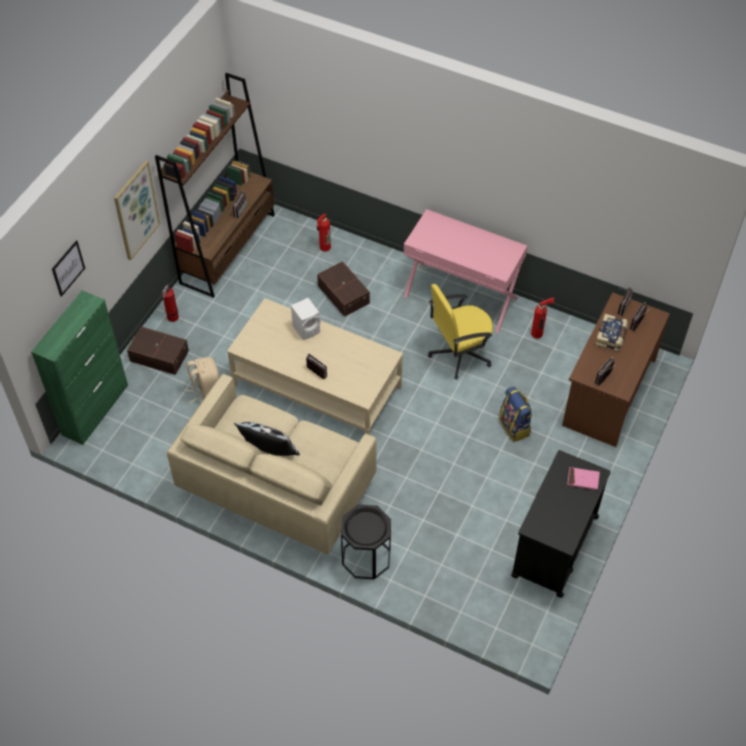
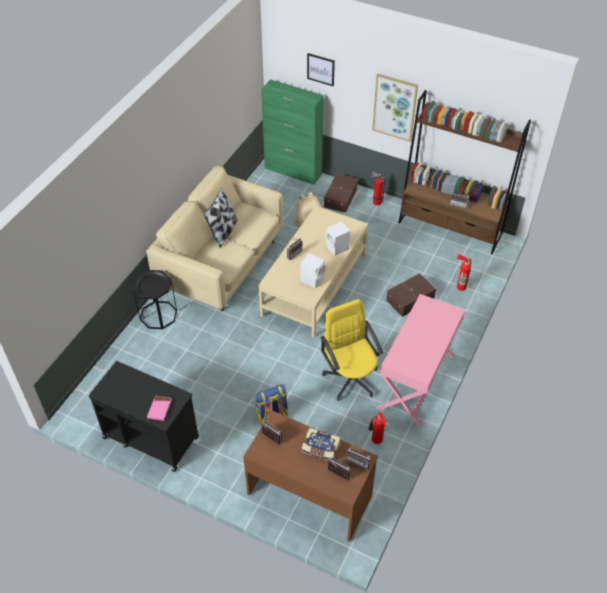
camera: 90 degrees right, 5 degrees down
(359, 354) = (312, 279): none -> white speaker

